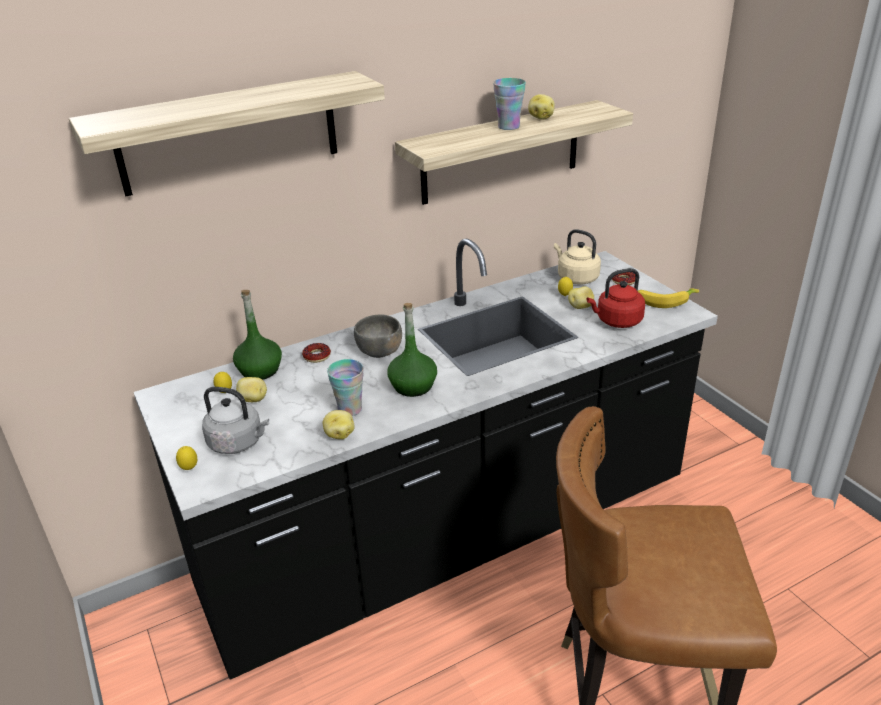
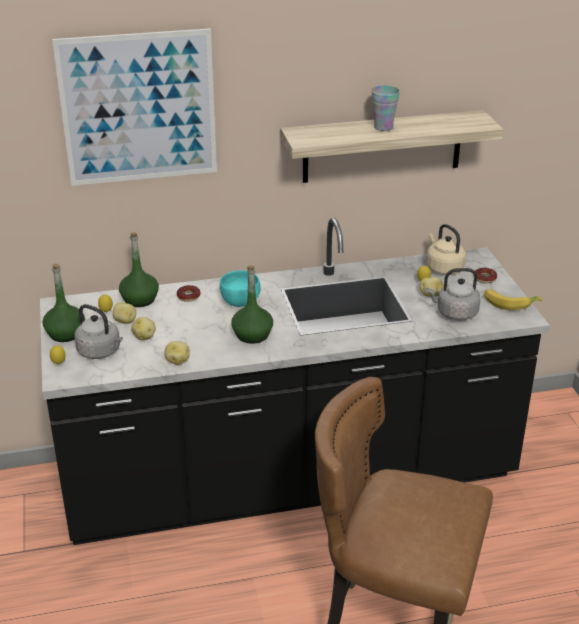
camera: 15 degrees right, 0 degrees up
(184, 429) = (66, 333): none -> green bottle
(229, 133) = (138, 108): shelf -> picture
(350, 409) = (194, 343): cup -> none
(380, 351) = (240, 301): grey bowl -> turquoise bowl
(541, 118) = (418, 122): potato -> potato (144, 337)
(616, 321) = (454, 313): red kettle -> grey kettle

